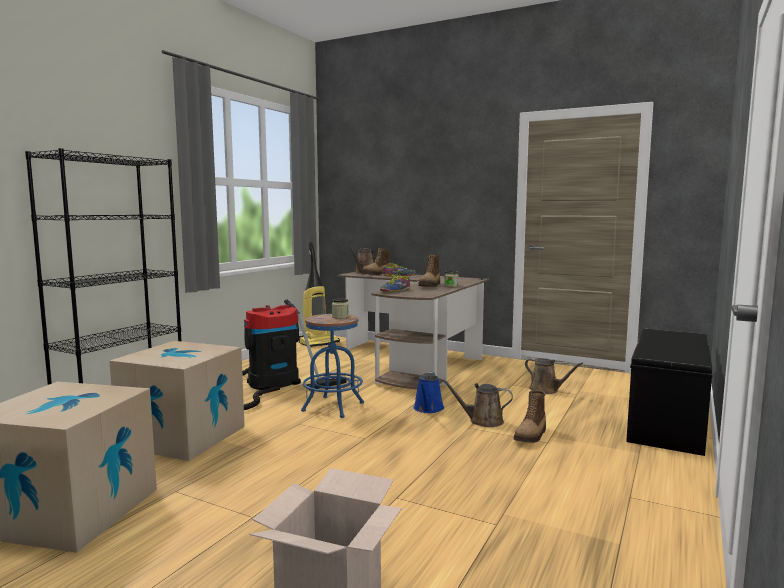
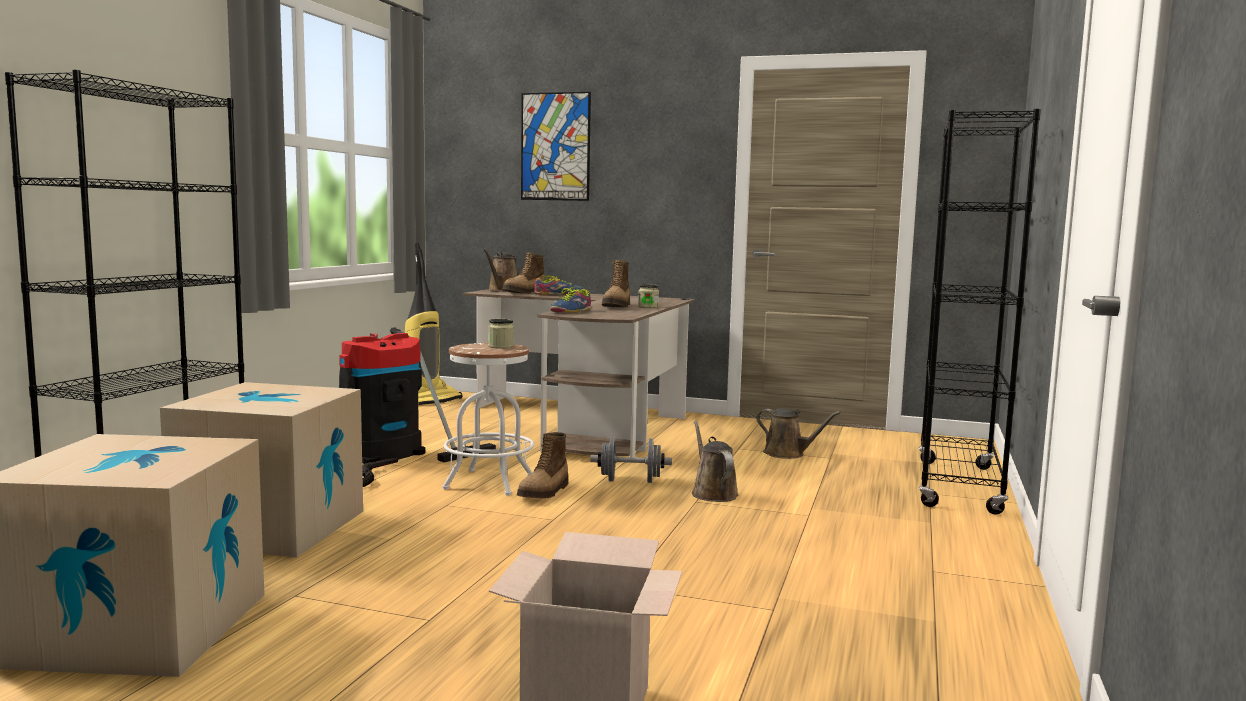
camera: 10 degrees left, 0 degrees up
(333, 407) = (489, 482): blue stool -> white stool
(398, 178) = (555, 146): none -> picture
(428, 409) = (630, 481): blue watering can -> grey dumbbell
(482, 421) = (712, 493): brown watering can -> brown watering can turned 75 degrees clockwise
(531, 436) = (785, 508): boot -> boot (545, 492)
(668, 422) = (958, 486): black bench -> black bookcase

